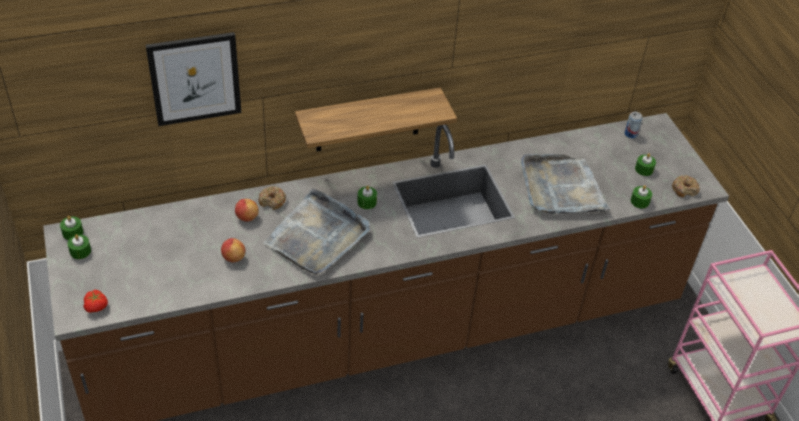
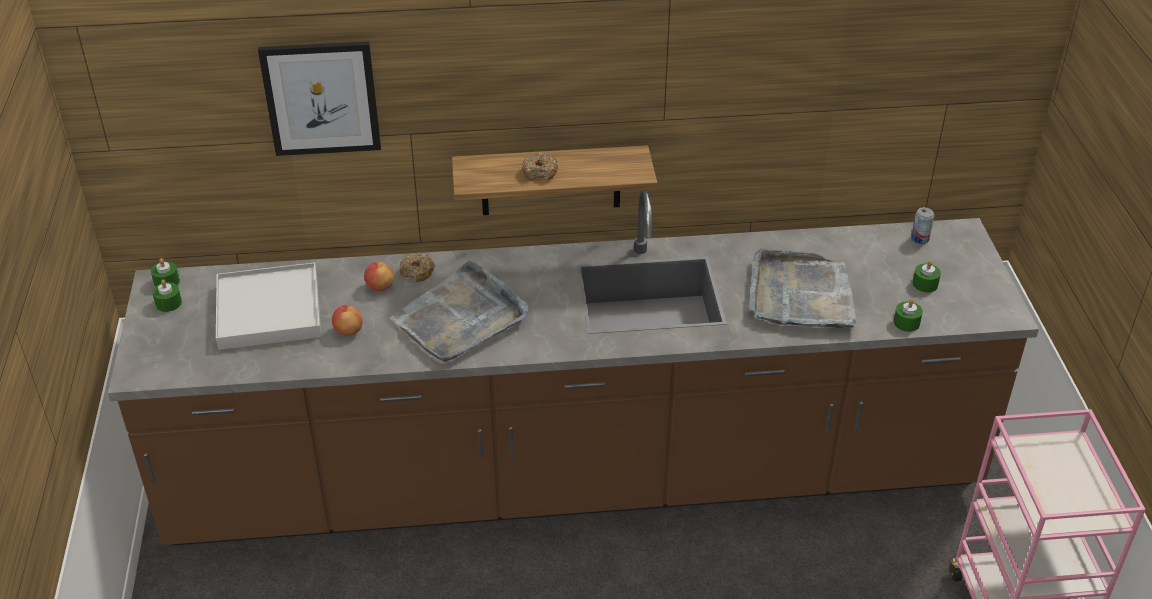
camera: 15 degrees right, 5 degrees down
(97, 306) = (167, 366): tomato -> none
(164, 248) = (268, 311): none -> white tray
(367, 202) = (536, 285): green candle -> none
(684, 189) = (975, 315): donut -> donut (540, 172)

